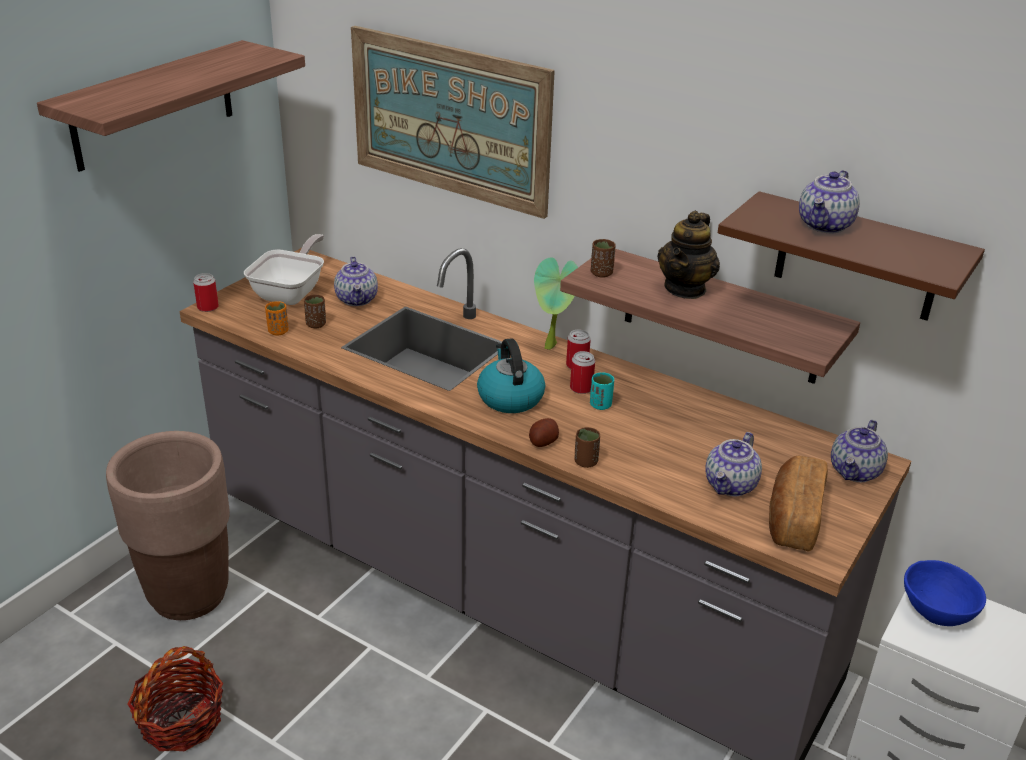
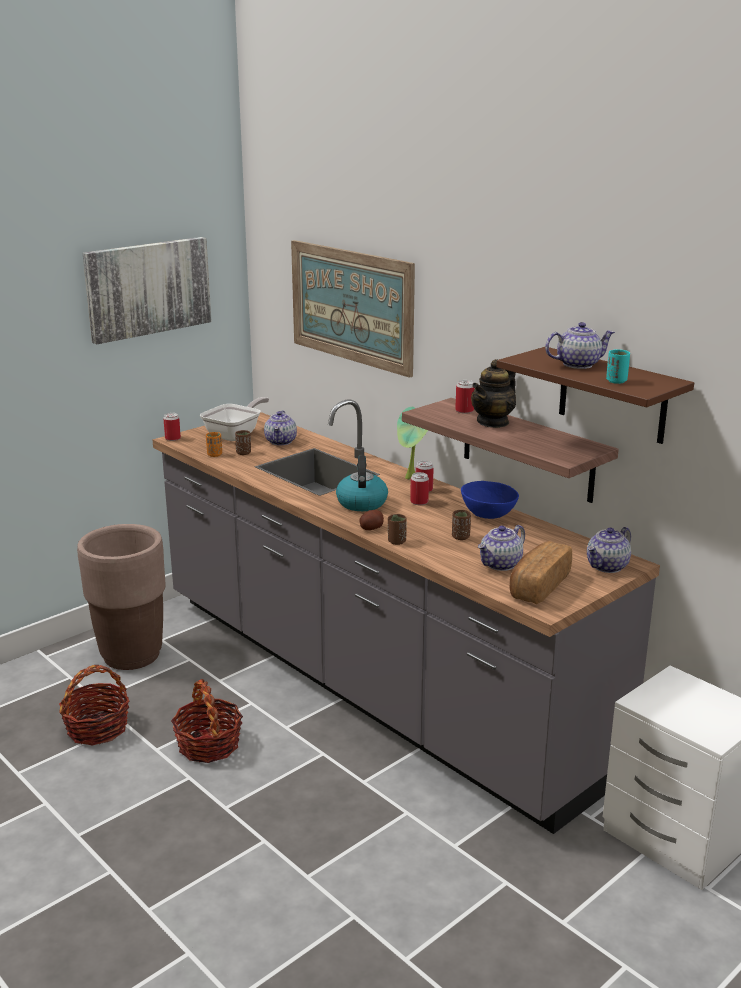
camera: 15 degrees right, 10 degrees down
(153, 105) = (148, 288): shelf -> picture
(338, 722) = (208, 745): none -> basket
(600, 405) = (428, 512): turquoise cup -> turquoise cup (616, 381)
(601, 273) = (435, 410): brown cup -> brown cup (460, 537)
(638, 270) = (464, 411): none -> can
(825, 225) = (578, 364): teapot -> teapot turned 150 degrees counterclockwise
(936, 610) = (673, 690): blue bowl -> blue bowl (487, 513)

